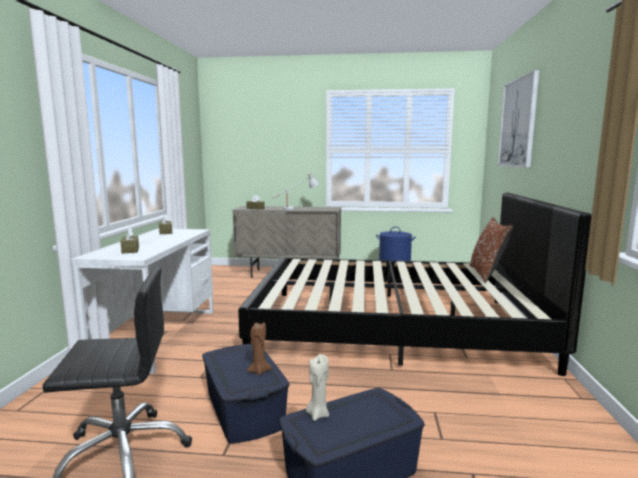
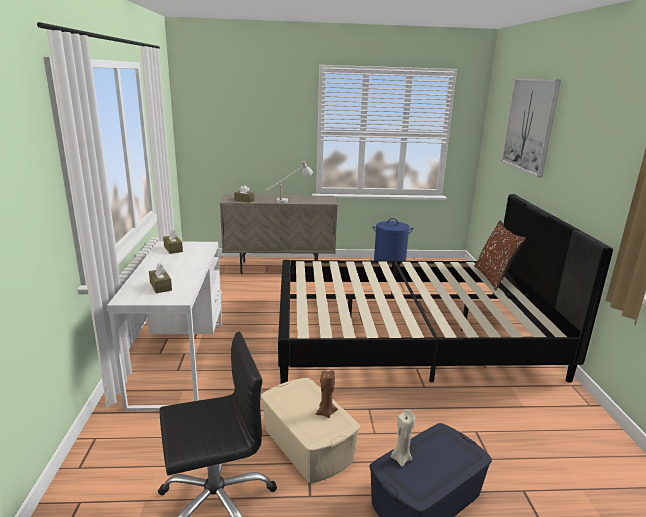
camera: 10 degrees left, 10 degrees up
(243, 410) = (307, 445): blue storage box -> beige storage box

